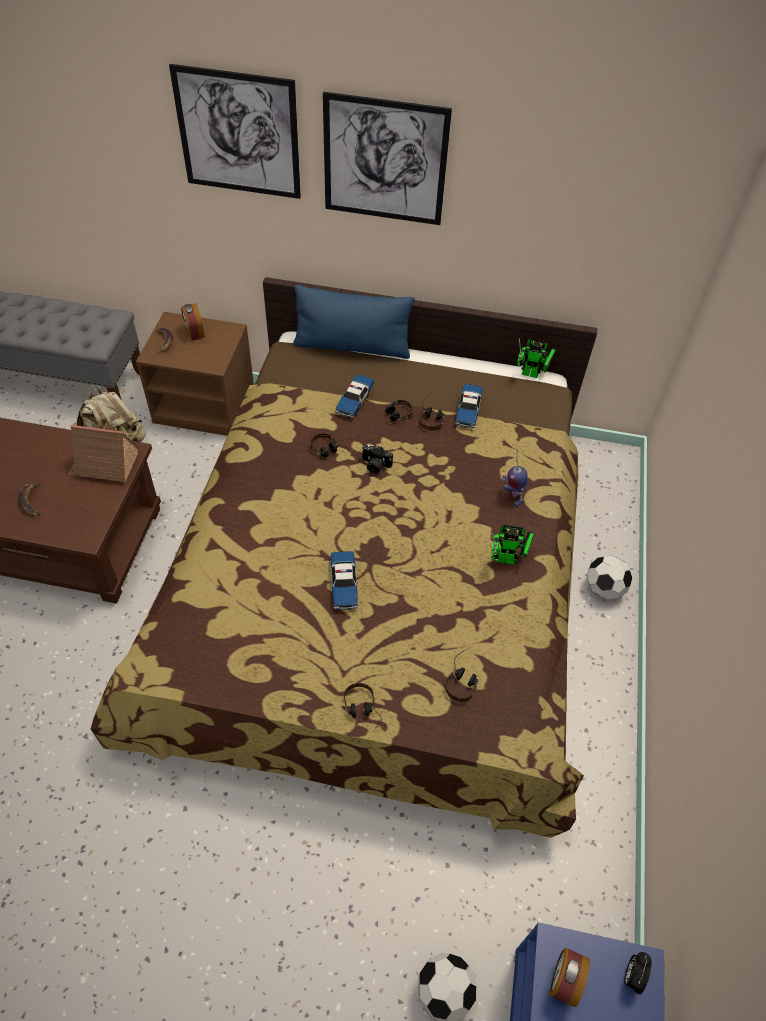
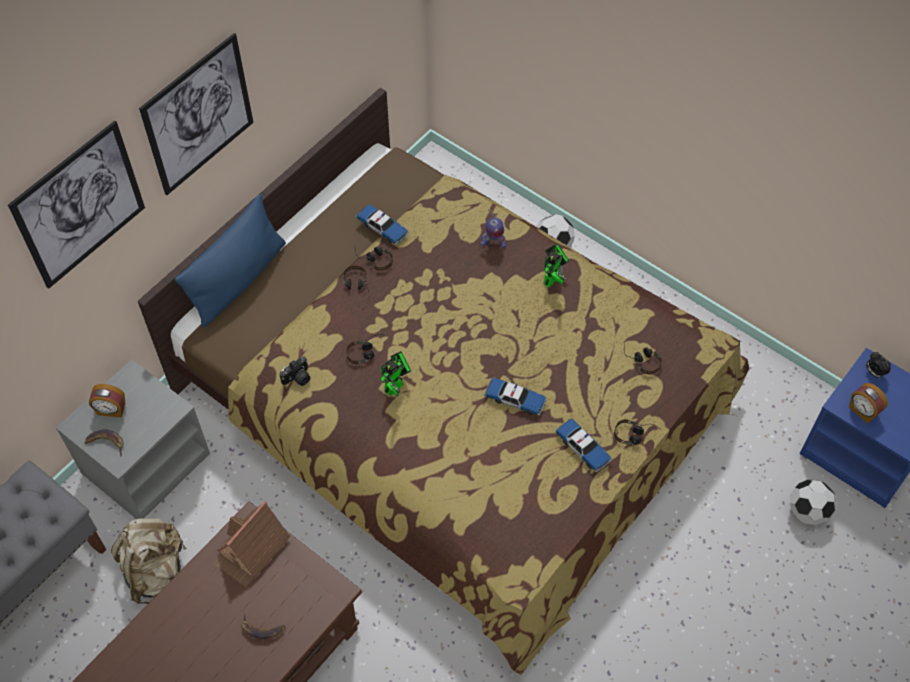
camera: 60 degrees left, 5 degrees up
(205, 404) = (146, 462): brown nightstand -> grey nightstand
(354, 400) = (316, 306): toy car -> toy car (582, 448)
(375, 465) = (404, 324): camera -> camera (298, 378)
(532, 374) = (365, 162): toy robot -> toy robot (396, 385)

